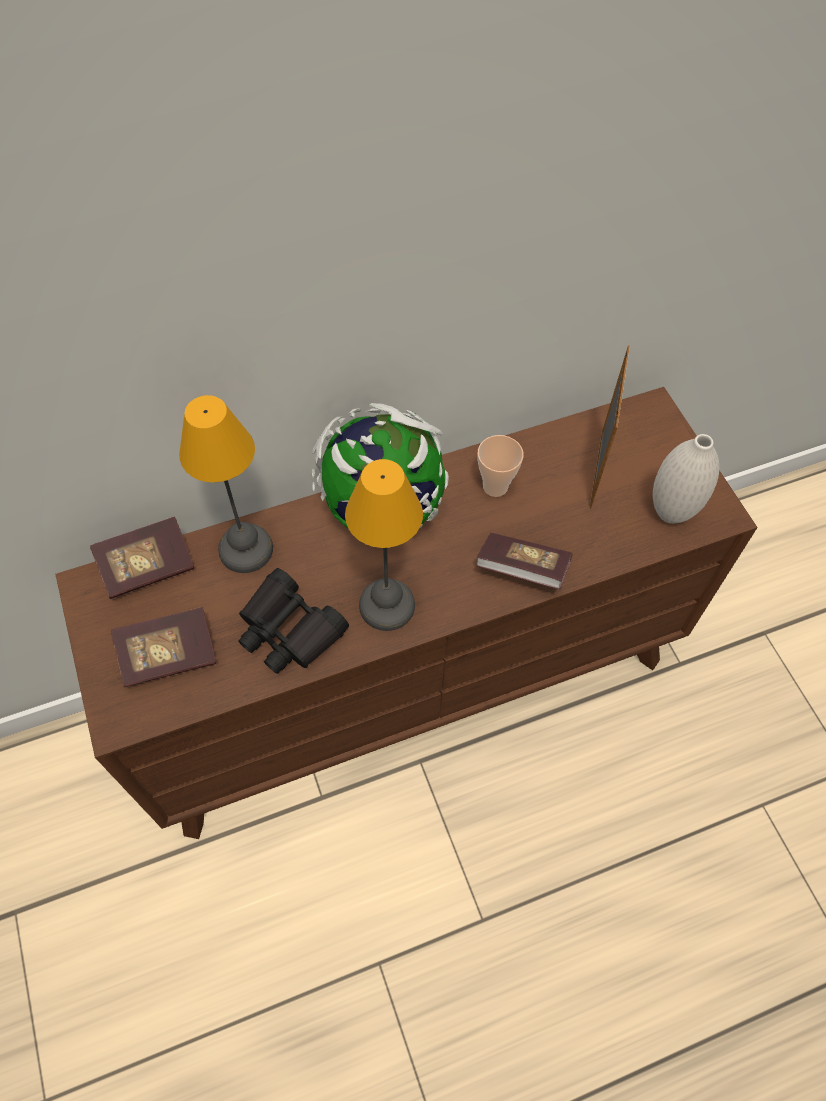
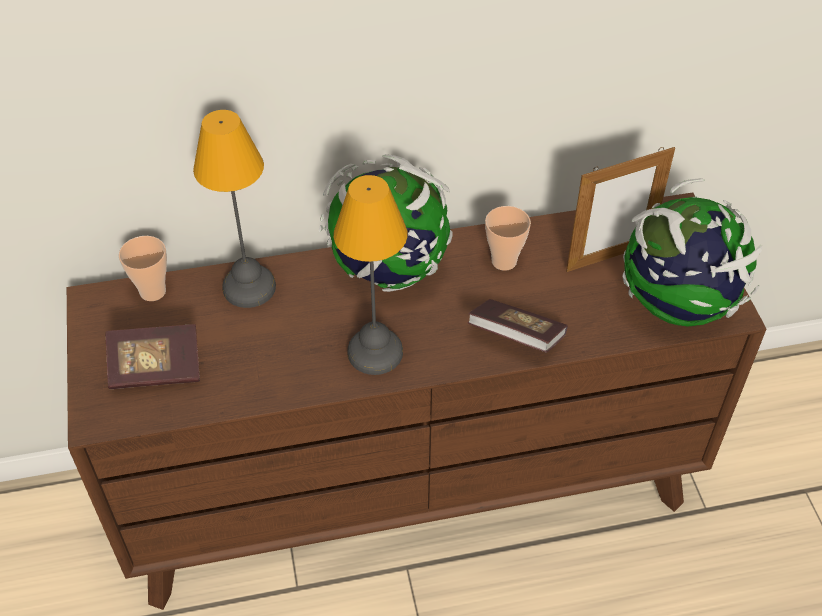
camera: 10 degrees right, 10 degrees down
(147, 567) = (153, 291): book -> cup
(289, 630) = (275, 362): black binoculars -> none
(596, 469) = (609, 257): picture frame -> picture frame turned 45 degrees clockwise
(670, 513) = (678, 305): white vase -> globe

